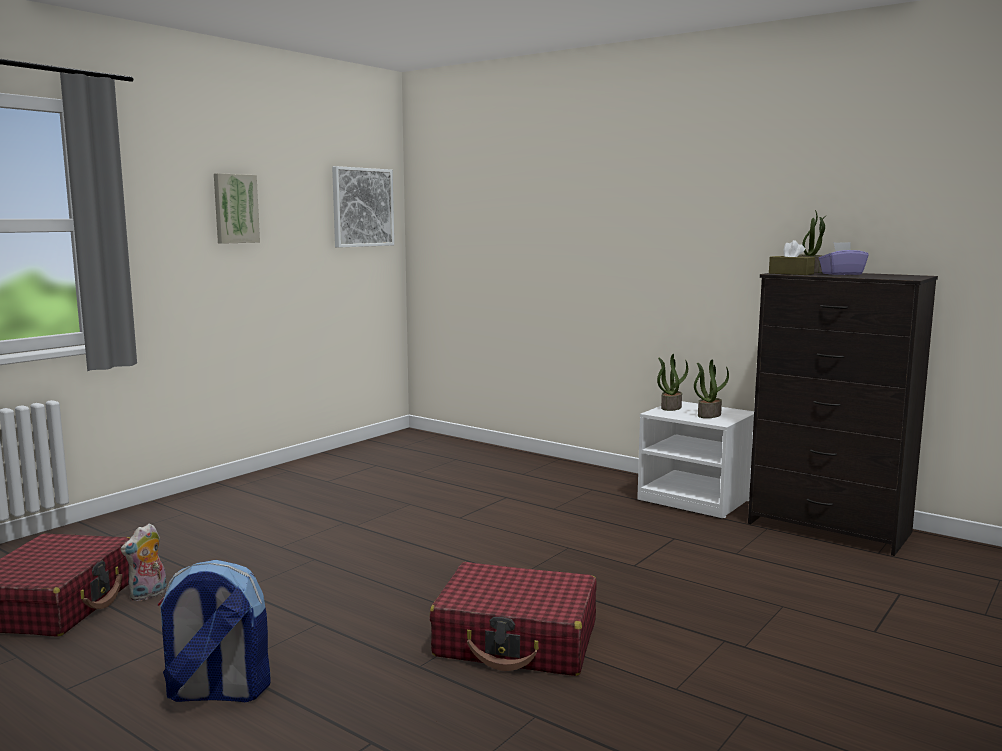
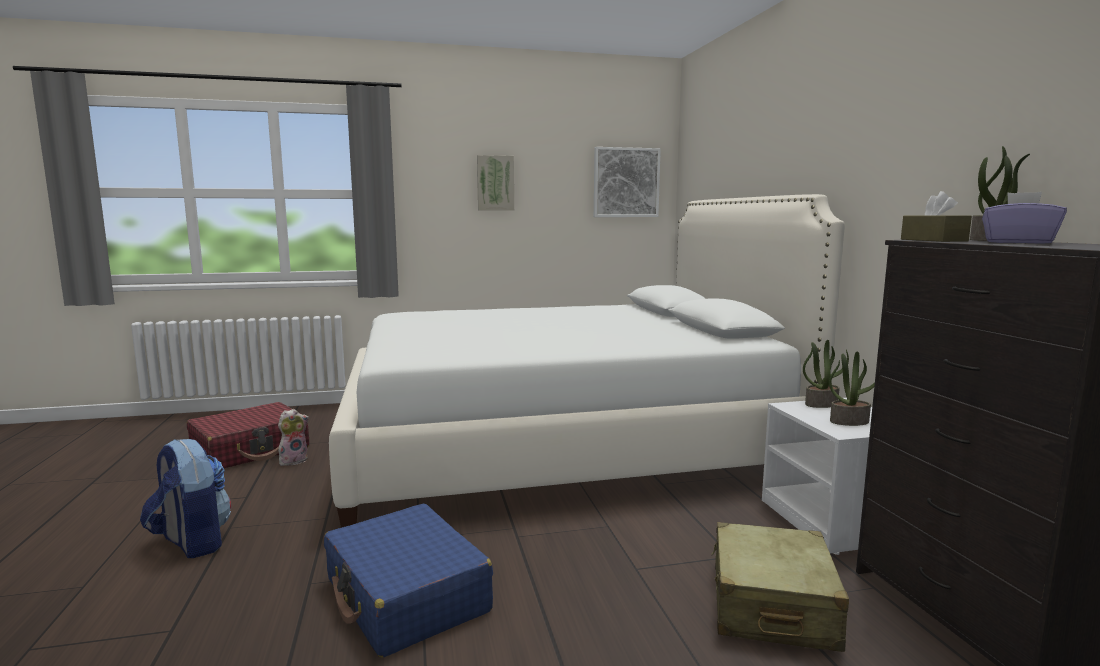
camera: 40 degrees right, 0 degrees up
(148, 595) = (294, 460): plush toy -> plush toy turned 150 degrees clockwise
(417, 503) = (560, 445): none -> white bed
(517, 640) = (406, 596): red suitcase -> blue suitcase
(737, 556) = (771, 606): none -> beige suitcase

